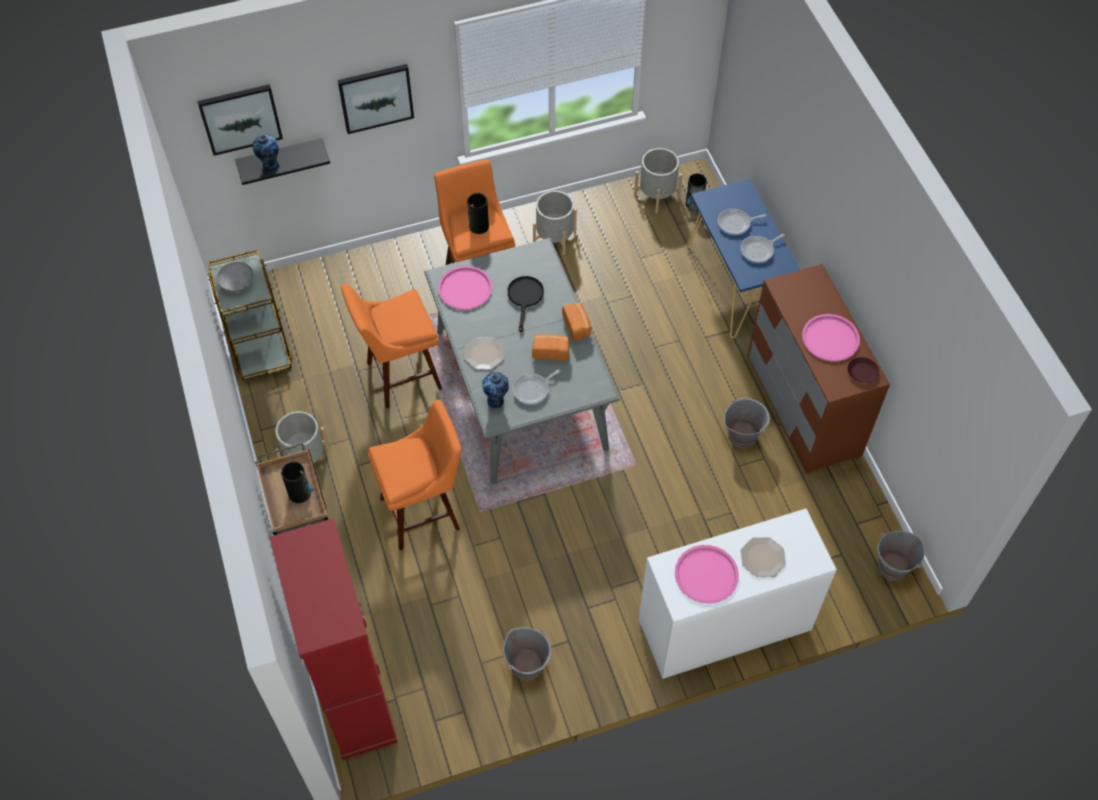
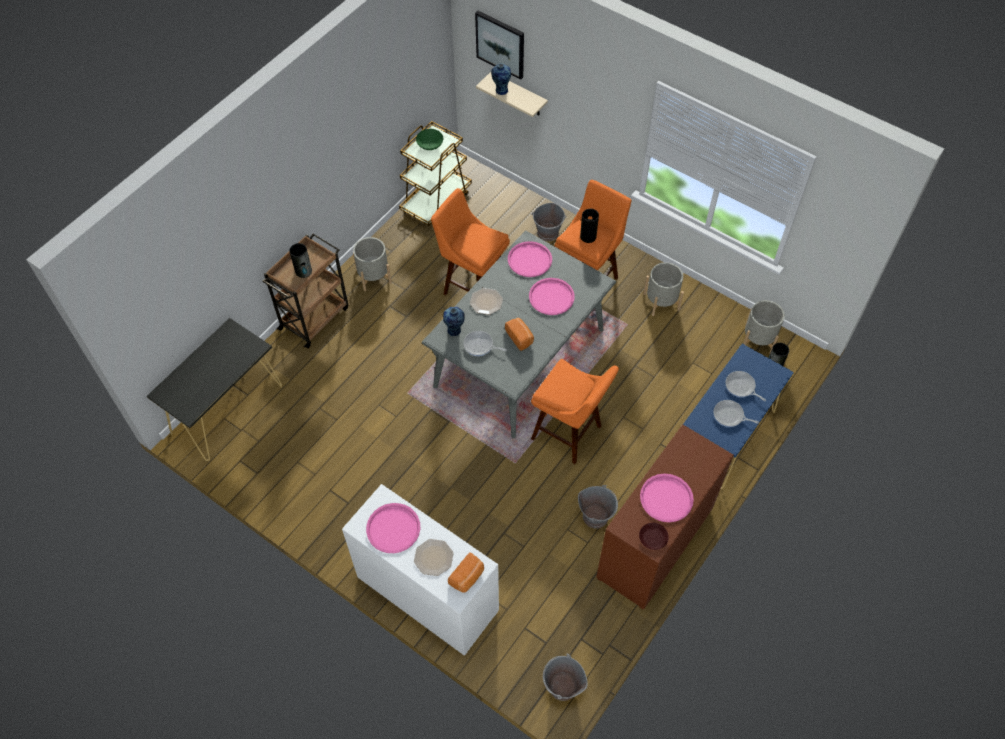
camera: 55 degrees right, 0 degrees up
(237, 284) = (430, 145): grey bowl -> green bowl
(281, 159) = (519, 95): black shelf -> beige shelf
(356, 698) = (227, 409): red cabinet -> black console table
(376, 97) = (589, 98): picture -> none
(424, 512) = (383, 362): orange stool -> orange stool (569, 434)
(525, 298) = (551, 297): black frying pan -> pink tray
(527, 664) = (314, 489): grey bucket -> grey bucket (548, 233)
(577, 326) = (554, 340): bread -> bread (467, 577)

